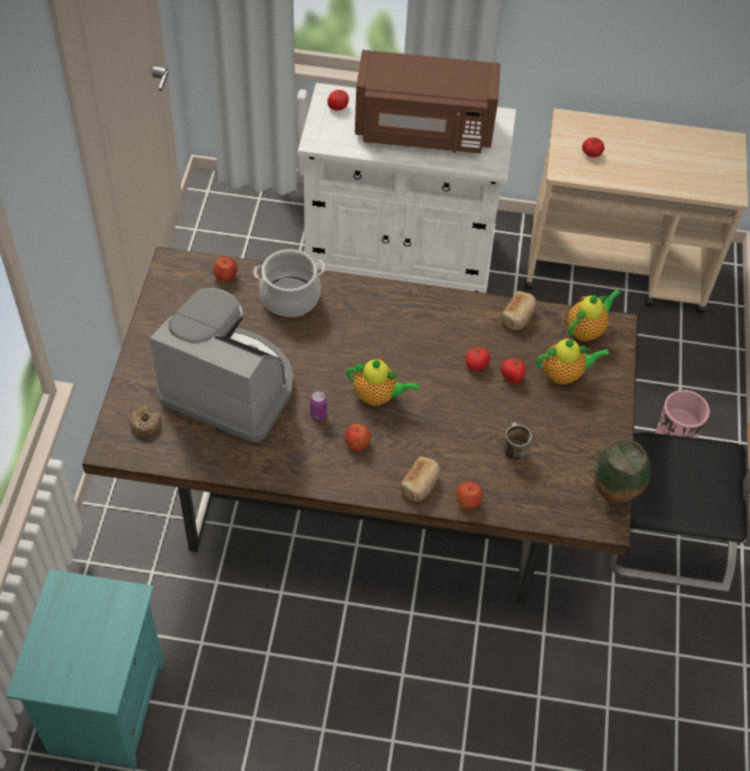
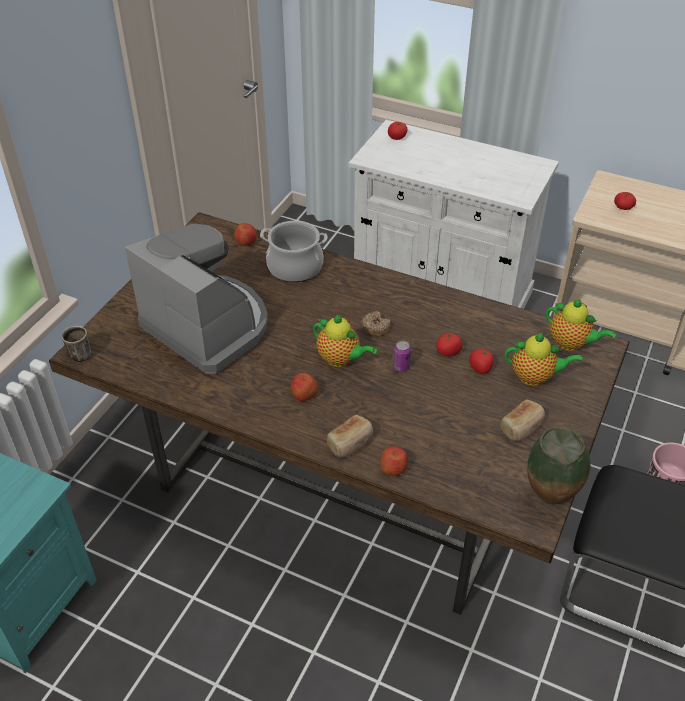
camera: 20 degrees right, 10 degrees down
(145, 424) = (119, 340): donut -> donut (375, 328)
(318, 414) = (278, 363): can -> can (401, 367)
(424, 131) = (467, 164): brown microwave -> none
(512, 449) = (457, 431): mug -> mug (81, 353)
(518, 316) = (505, 320): bread -> bread (522, 427)
(587, 330) = (571, 343): teapot -> teapot turned 60 degrees clockwise

